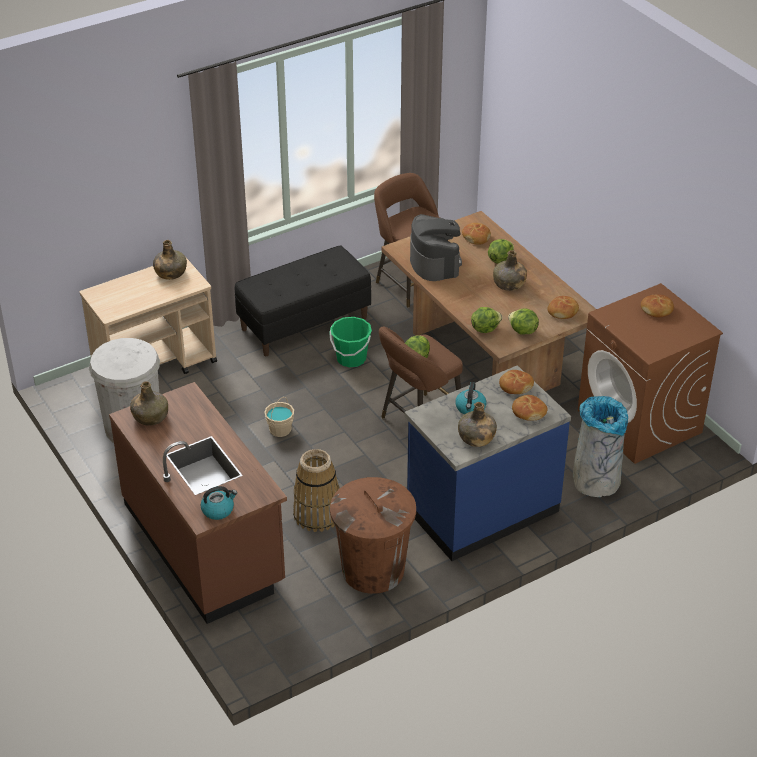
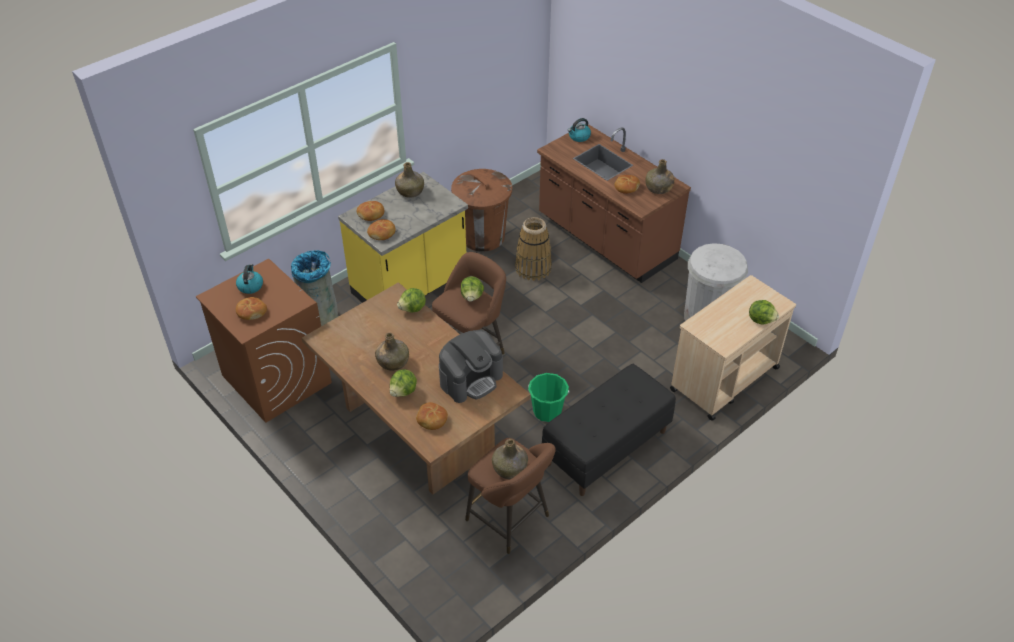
camera: 170 degrees right, 5 degrees up
(170, 273) = (725, 334): green bottle -> green bottle (510, 468)
(280, 429) = (586, 331): beige bucket -> none
(434, 262) = (471, 379): coffee machine -> coffee machine turned 105 degrees counterclockwise
(470, 408) = (417, 212): kettle -> kettle (250, 286)
(481, 509) = (410, 287): blue counter -> yellow counter
(522, 331) = (378, 310): lettuce -> lettuce (761, 319)
(563, 311) = (340, 336): bread -> bread (626, 187)

